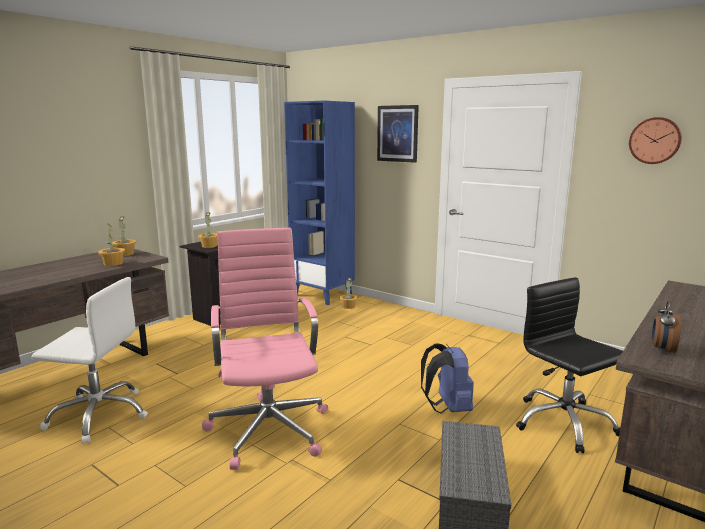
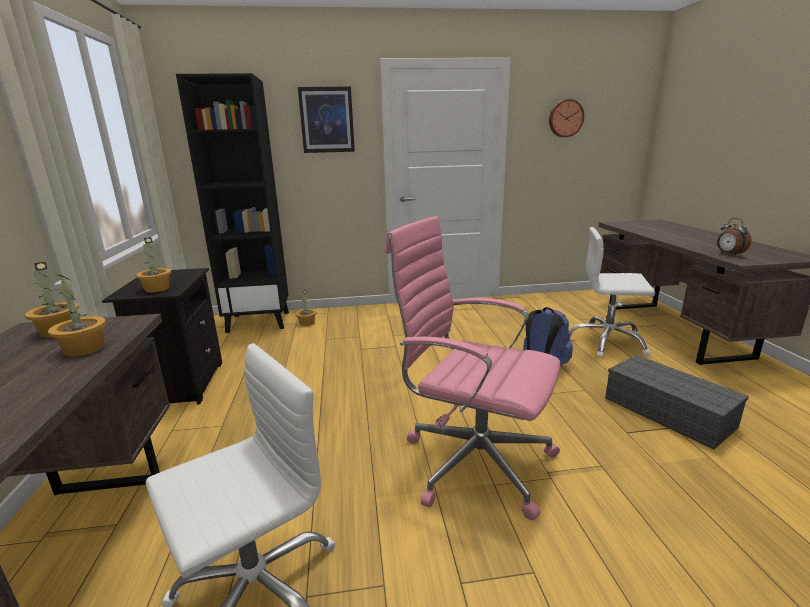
camera: 45 degrees left, 5 degrees up
(323, 295) = (259, 321): blue bookcase -> black bookcase
(563, 423) = (606, 342): black office chair -> white office chair

